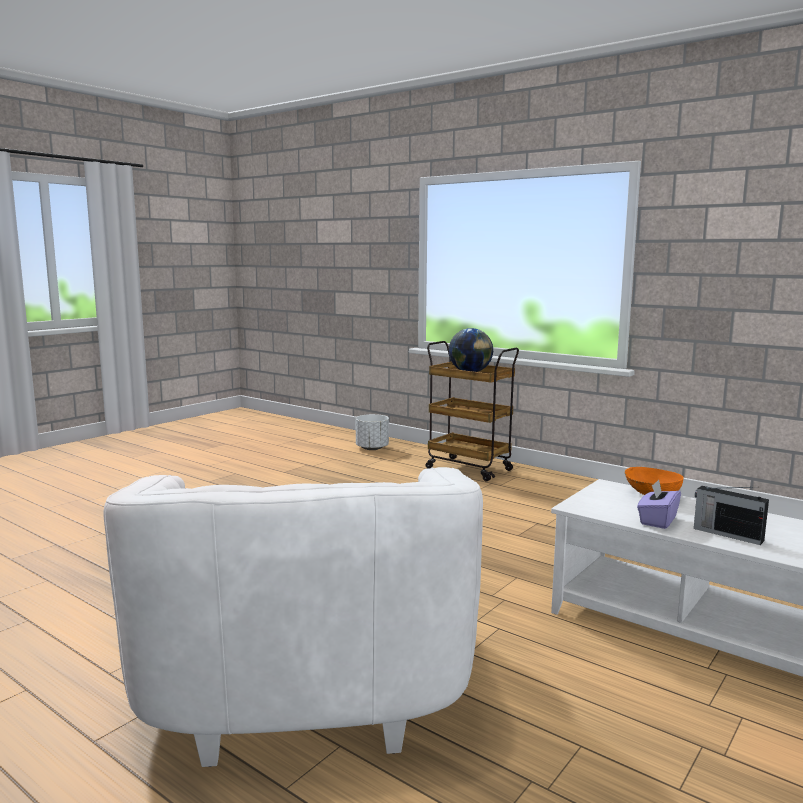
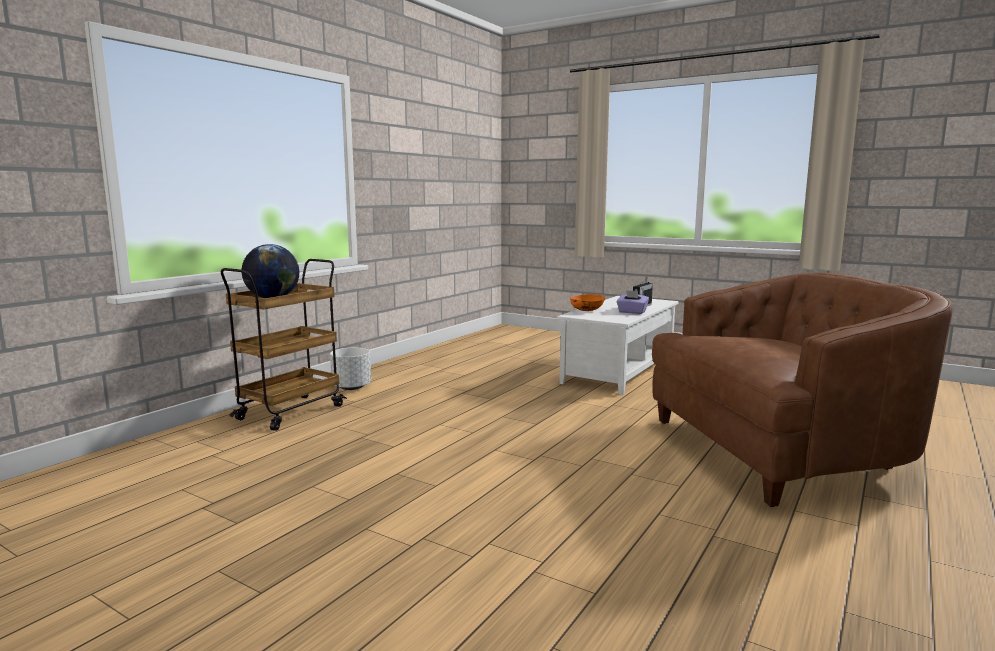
camera: 95 degrees left, 0 degrees up
(306, 684) = (777, 452): white armchair -> brown armchair
(372, 448) = (140, 465): white planter -> white planter (351, 387)

